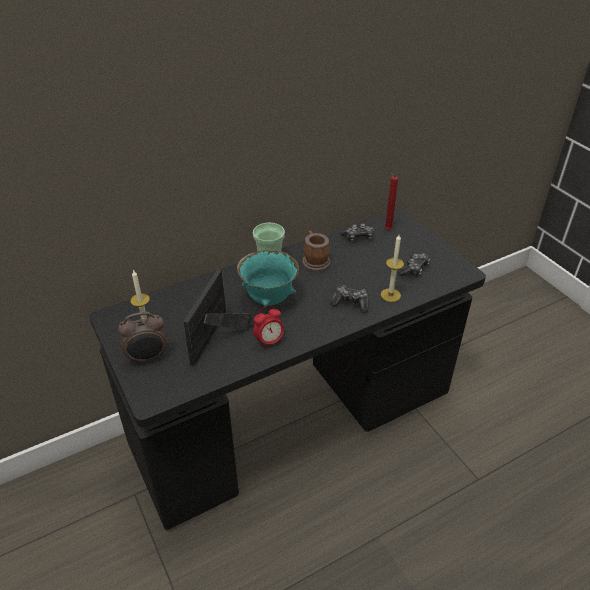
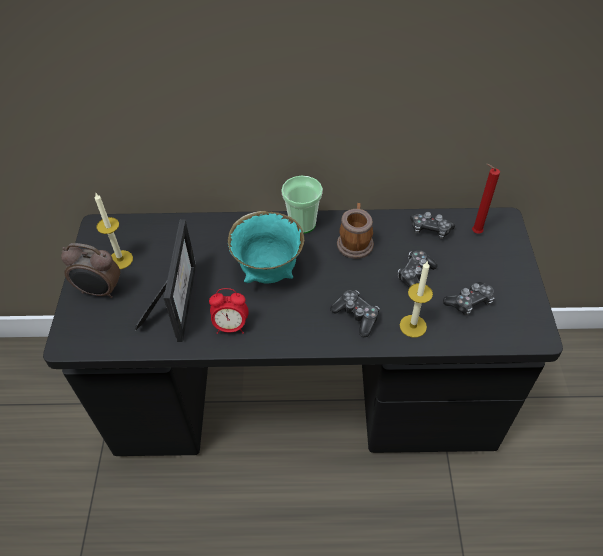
camera: 30 degrees right, 10 degrees up
(215, 341) = (177, 300): picture frame -> picture frame turned 135 degrees clockwise
(369, 266) = (415, 276): none -> game controller

